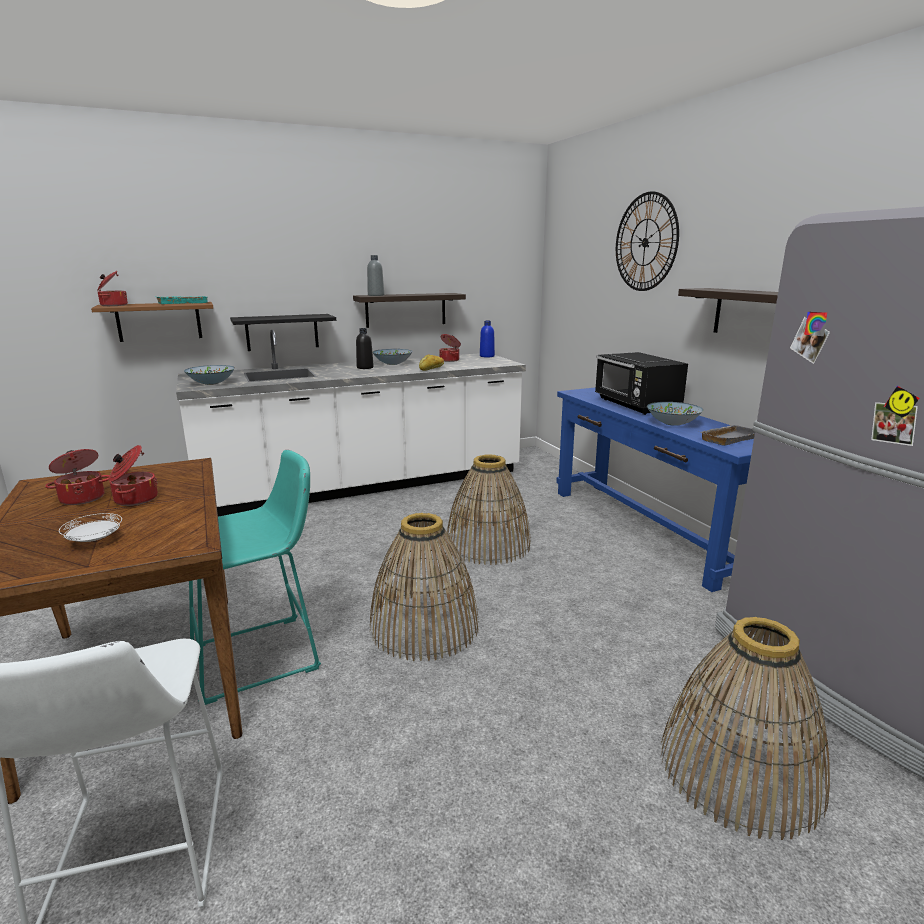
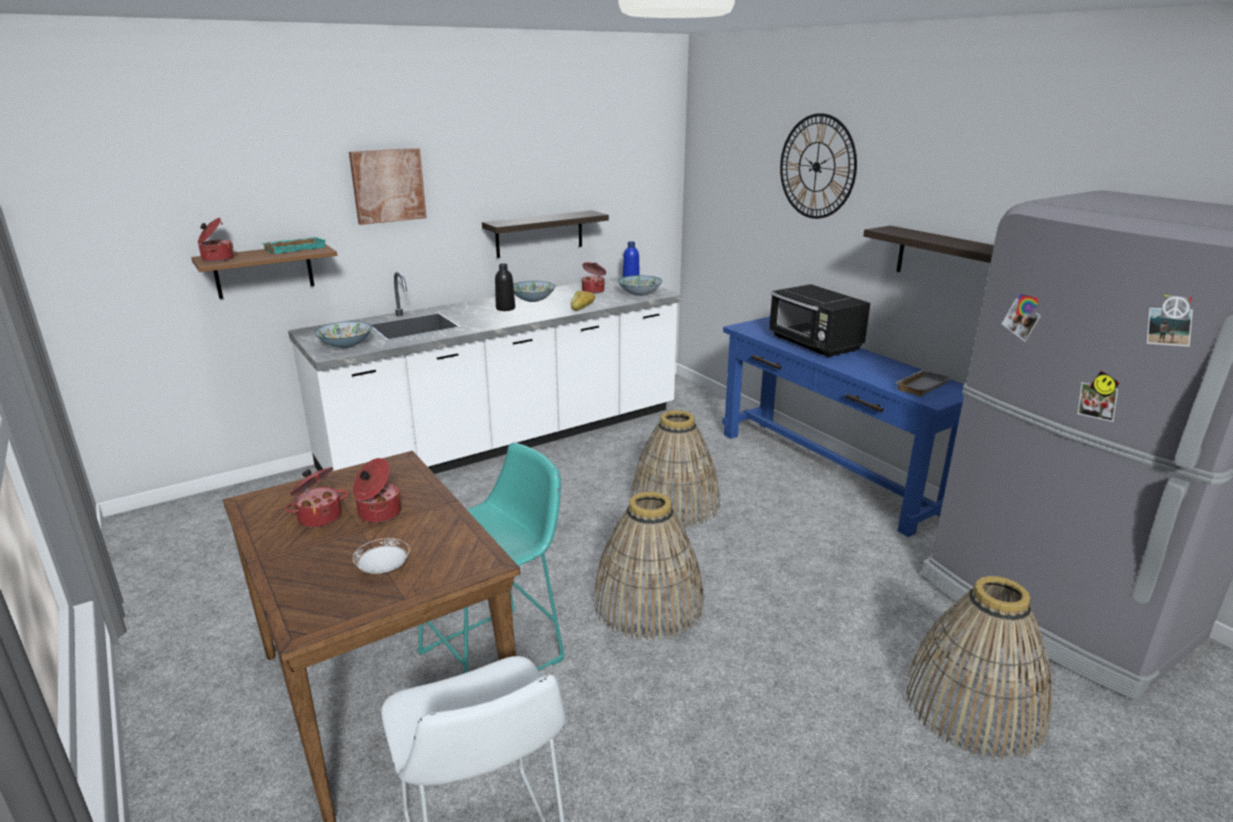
camera: 10 degrees left, 5 degrees up
(269, 257) = (388, 185): none -> picture
(282, 332) = (404, 271): black shelf -> none
(376, 295) = (510, 222): grey bottle -> none
(672, 423) = (860, 369): bowl -> bowl (639, 294)

